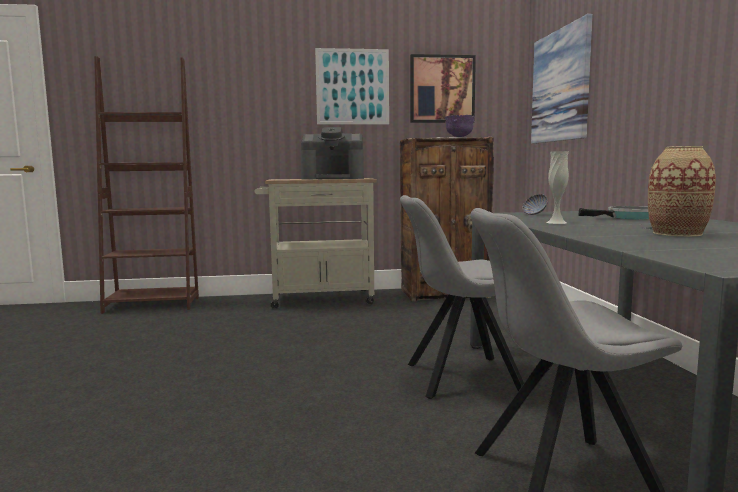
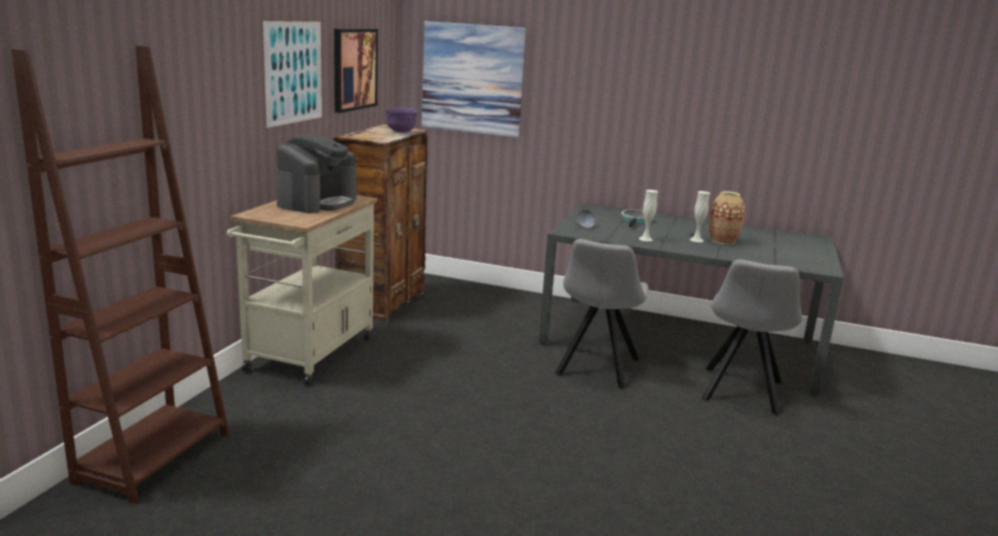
camera: 65 degrees left, 10 degrees up
(630, 229) = (696, 240): none -> white vase

